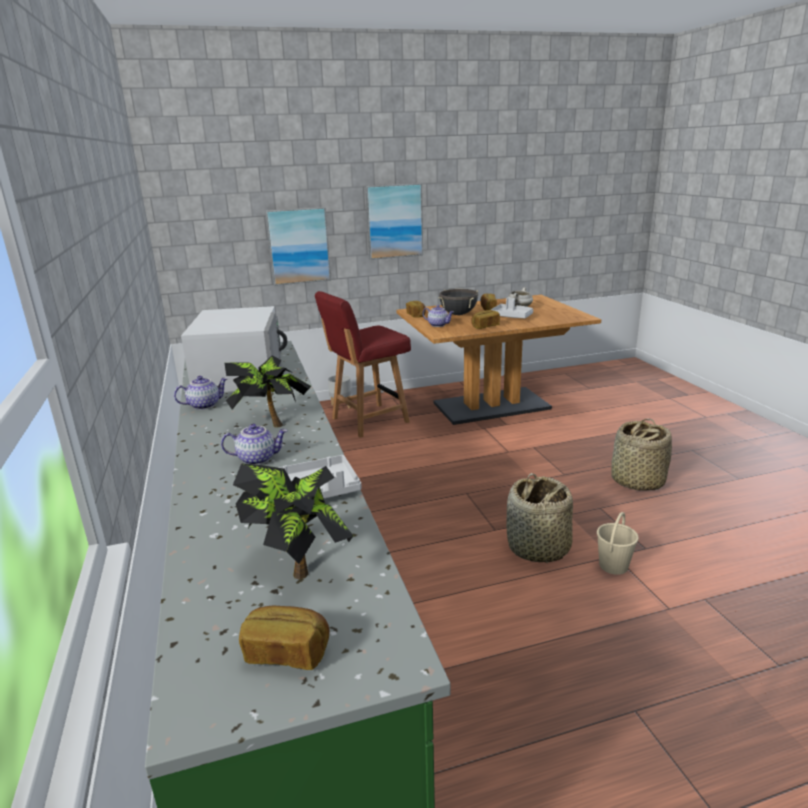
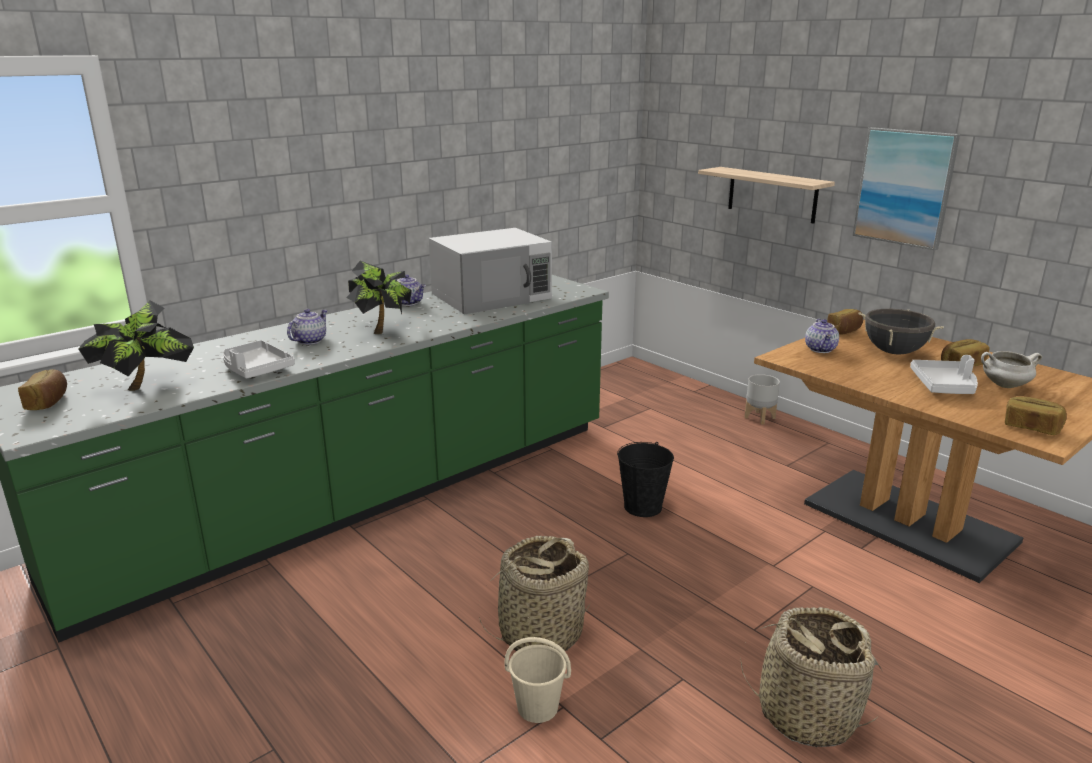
camera: 65 degrees right, 0 degrees up
(257, 458) = (309, 340): teapot -> teapot turned 120 degrees counterclockwise
(299, 246) = (772, 194): picture -> shelf
(368, 420) = (743, 444): red chair -> none
(415, 473) = (643, 507): none -> black bucket
(485, 326) = (860, 376): bread -> bread (1031, 427)

